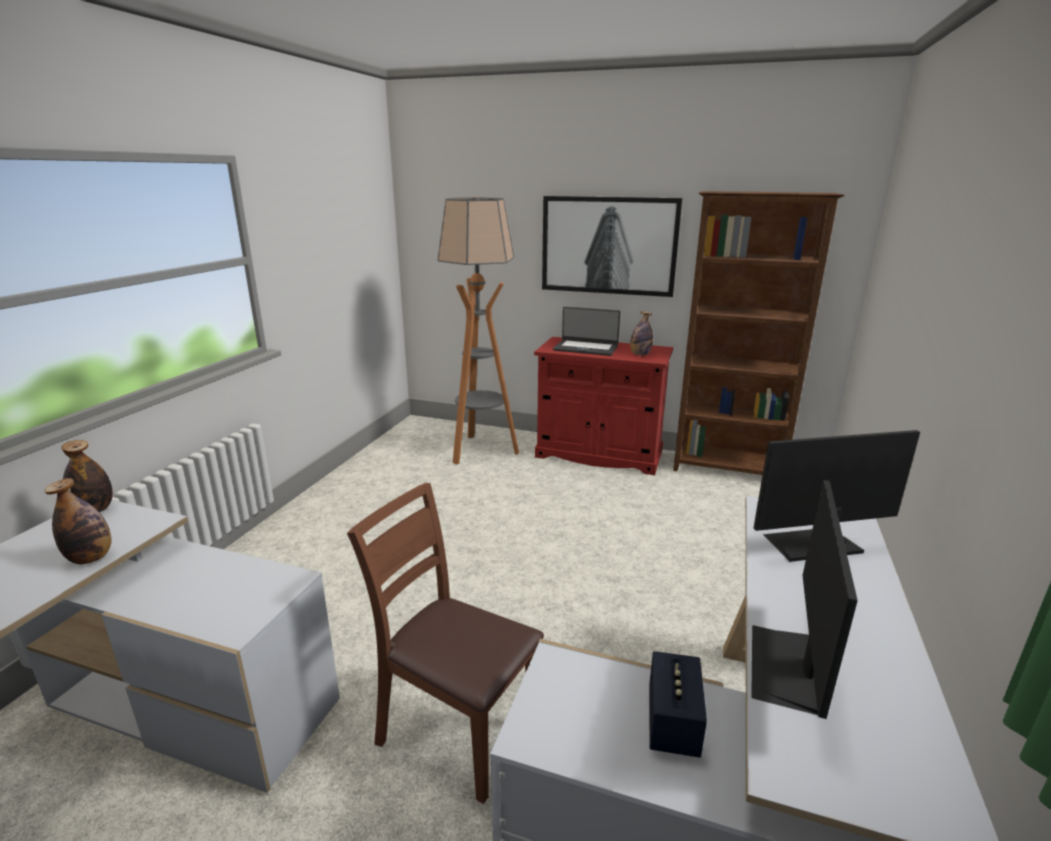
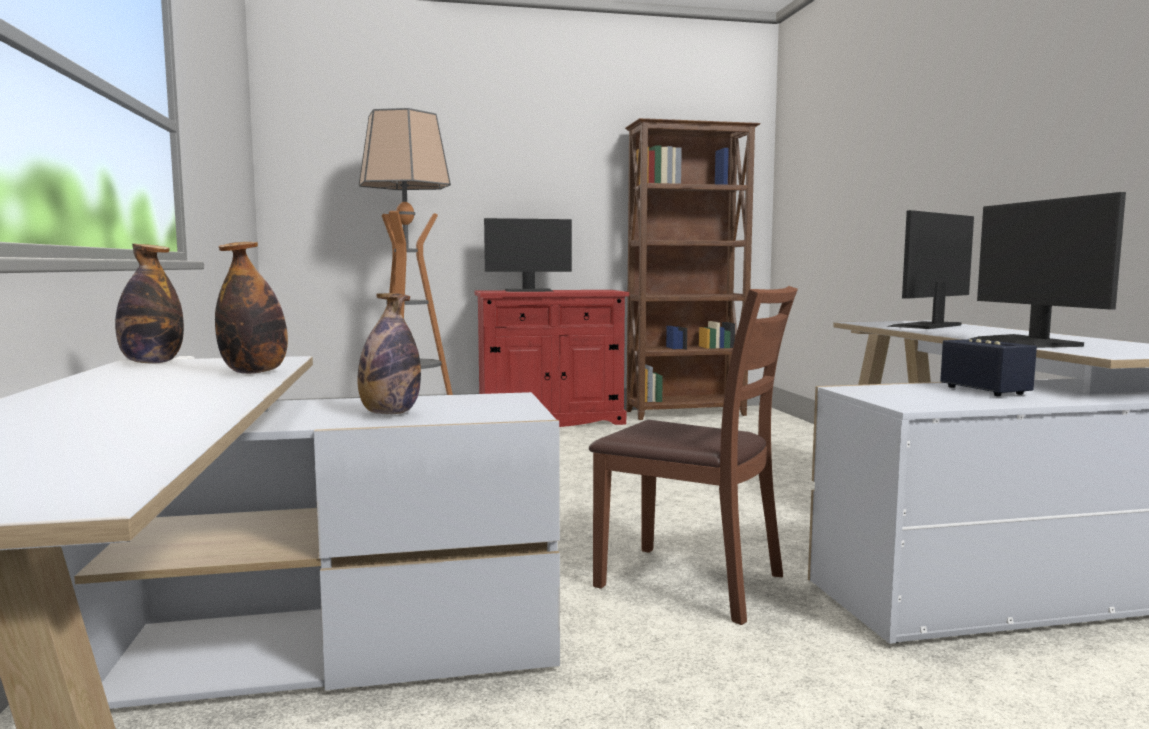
camera: 30 degrees left, 15 degrees down
(457, 731) = (692, 582): brown chair -> brown chair turned 150 degrees counterclockwise
(586, 348) = (530, 291): laptop -> monitor
(608, 245) = (533, 184): picture -> none
(640, 354) = (592, 290): bottle -> bottle (389, 413)

